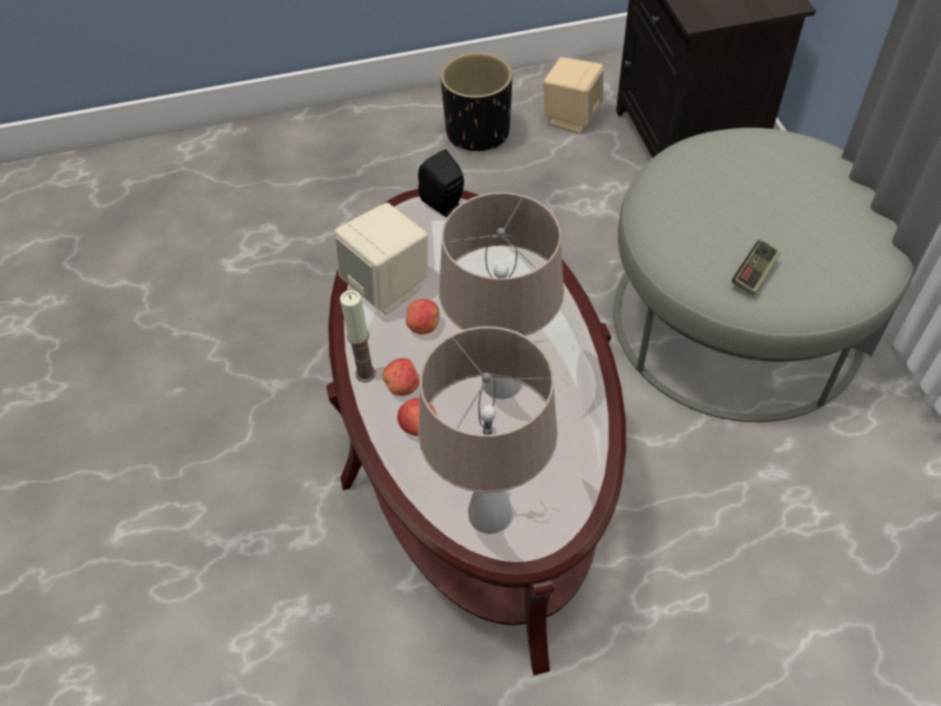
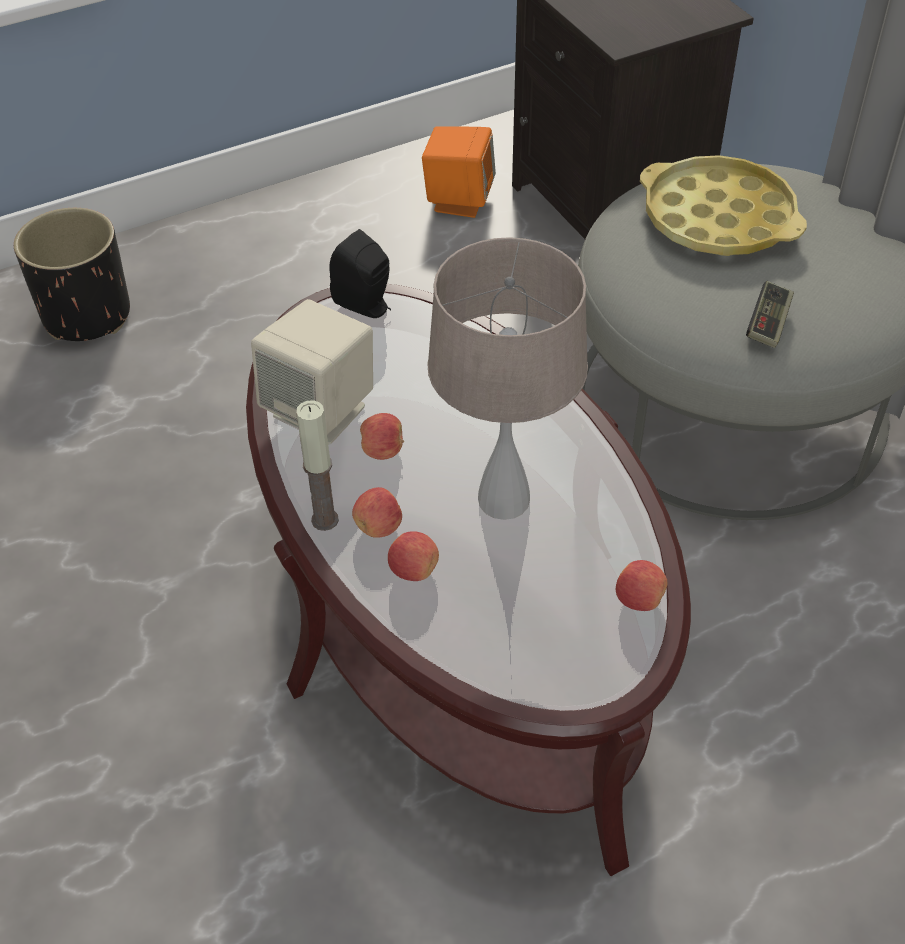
camera: 15 degrees left, 5 degrees down
(478, 132) = (346, 234): black planter -> black planter (87, 315)
(489, 514) = (538, 658): beige table lamp -> none
(571, 117) = (459, 200): beige speaker -> orange speaker
(578, 483) = (638, 599): none -> apple
(743, 176) = (718, 218): none -> yellow tray

